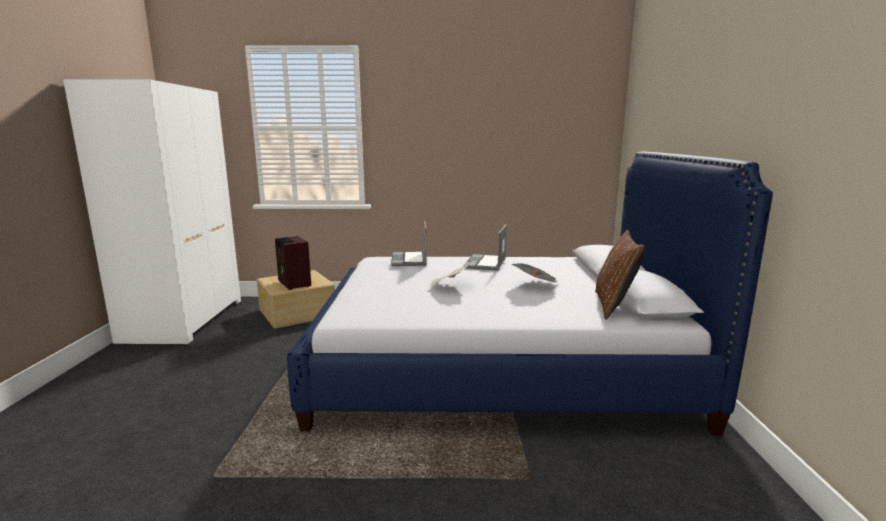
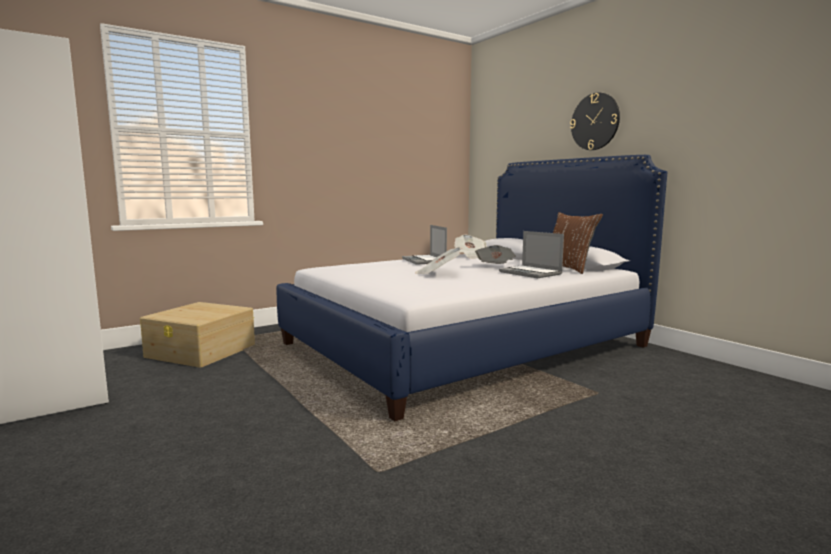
camera: 35 degrees left, 5 degrees down
(294, 284) = (204, 313): radio -> none
(410, 260) = (358, 264): laptop -> laptop (531, 273)
(554, 263) = (471, 256): none -> newspaper
(720, 104) = (595, 121): none -> wall clock

